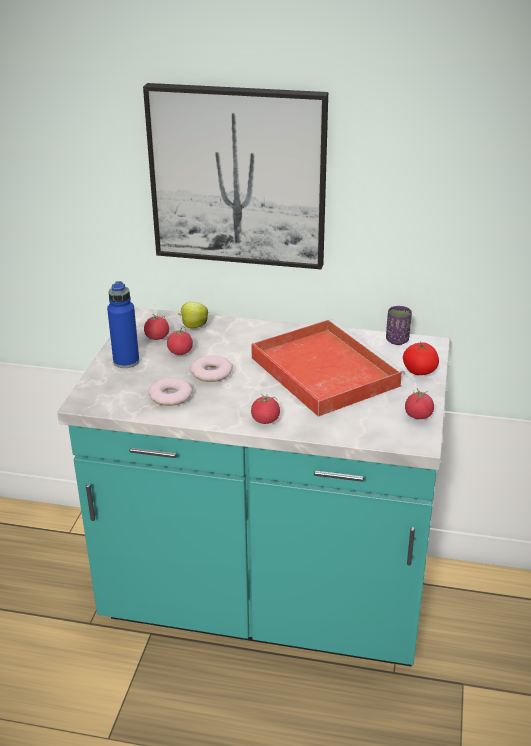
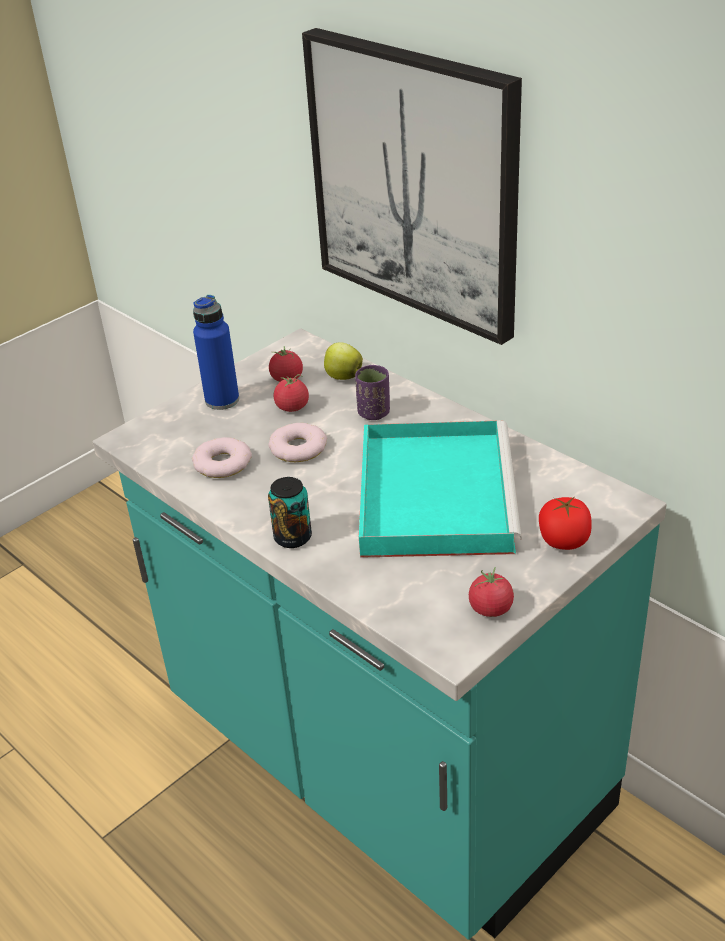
camera: 35 degrees right, 5 degrees up
(265, 420) = (293, 537): tomato -> can
(322, 370) = (434, 492): red tray -> turquoise tray
(397, 340) = (582, 481): purple cup -> purple cup (374, 413)

